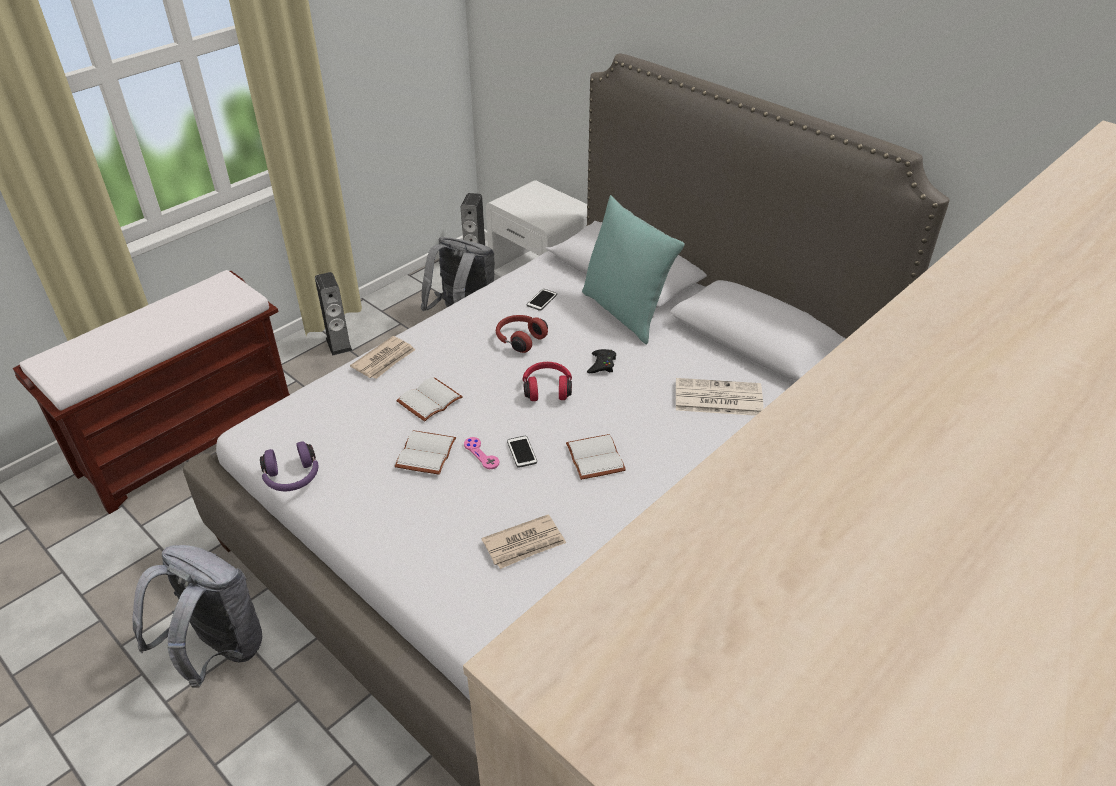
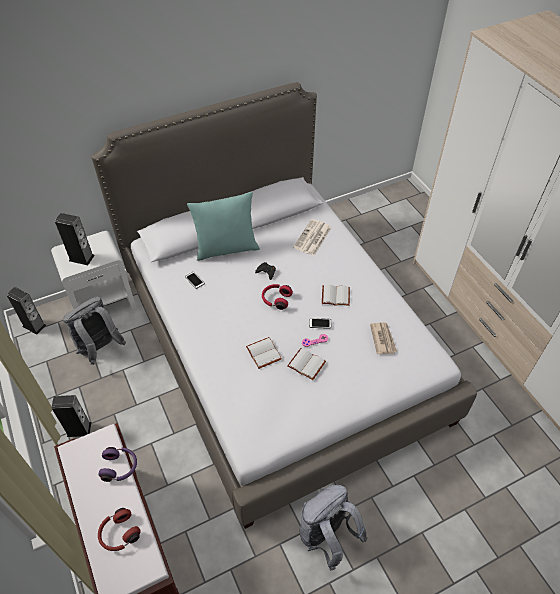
camera: 70 degrees left, 10 degrees up
(292, 478) = (300, 432): purple headphones -> purple headphones (120, 467)
(385, 360) = (213, 368): newspaper -> none
(519, 339) = (227, 300): red headphones -> red headphones (119, 534)
(528, 203) = (81, 258): none -> speaker

